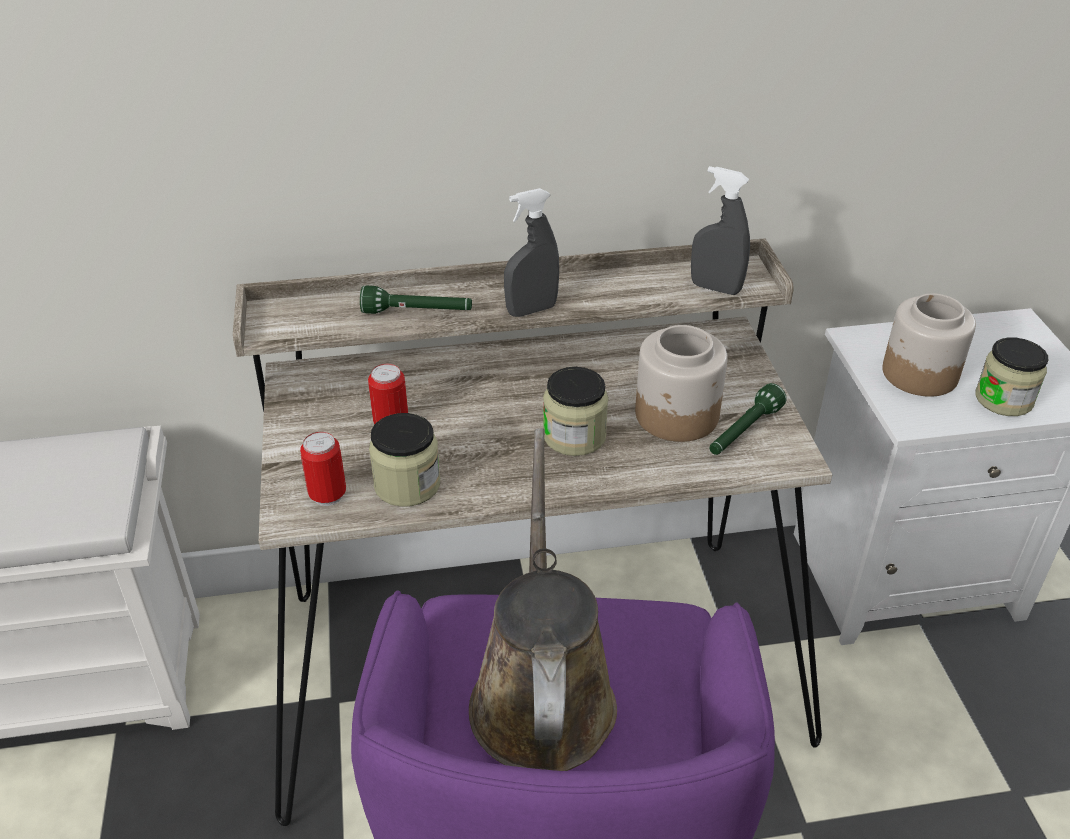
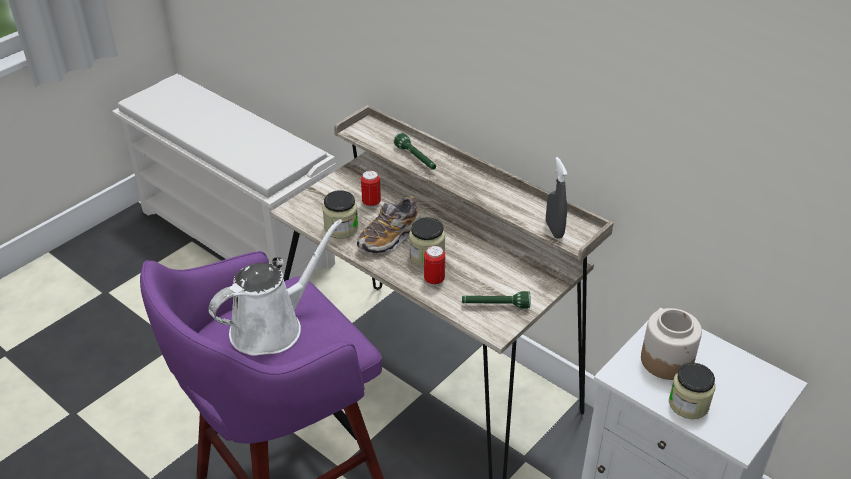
camera: 50 degrees right, 0 degrees up
(328, 495) = (312, 212): can -> can (434, 280)
(491, 449) = (389, 237): none -> shoe
(531, 310) = (460, 186): grey spray bottle -> none
(541, 693) = (272, 327): brown watering can -> white watering can
(677, 416) = (481, 279): jar -> none

